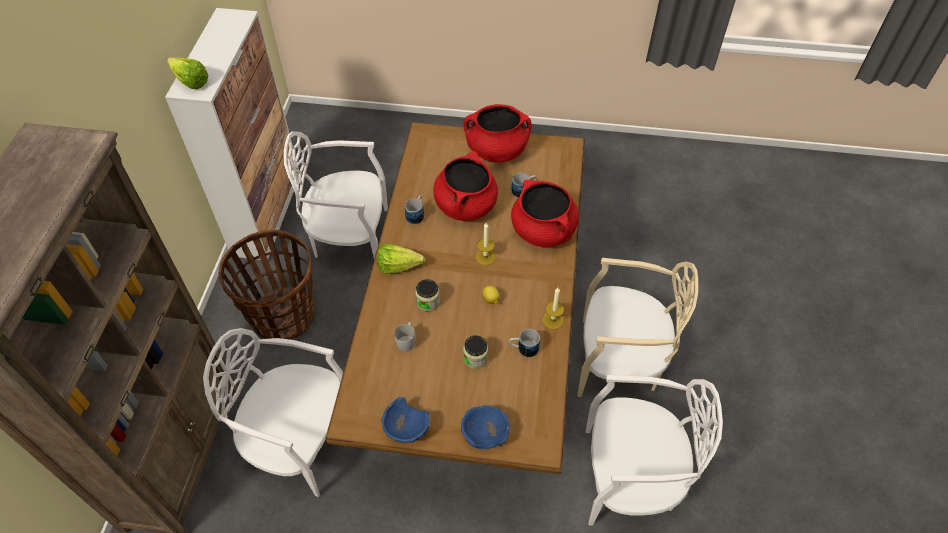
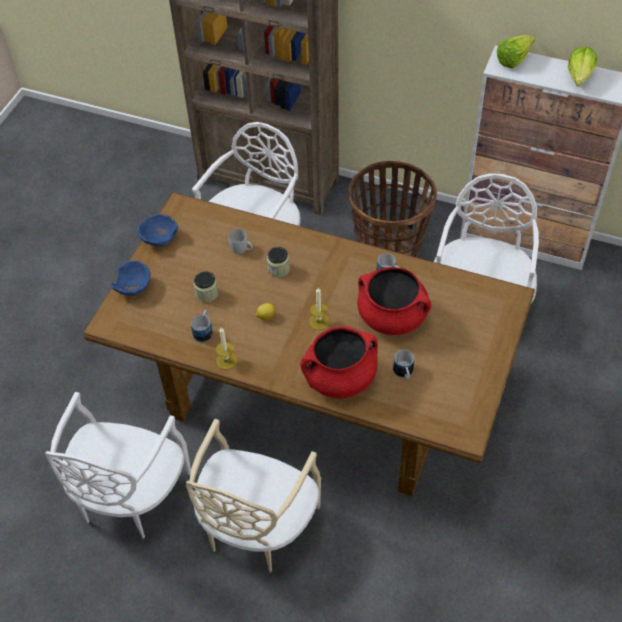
camera: 105 degrees right, 0 degrees up
(402, 268) = (324, 255): lettuce -> lettuce (577, 80)
(496, 151) = (472, 360): red cooking pot -> none

